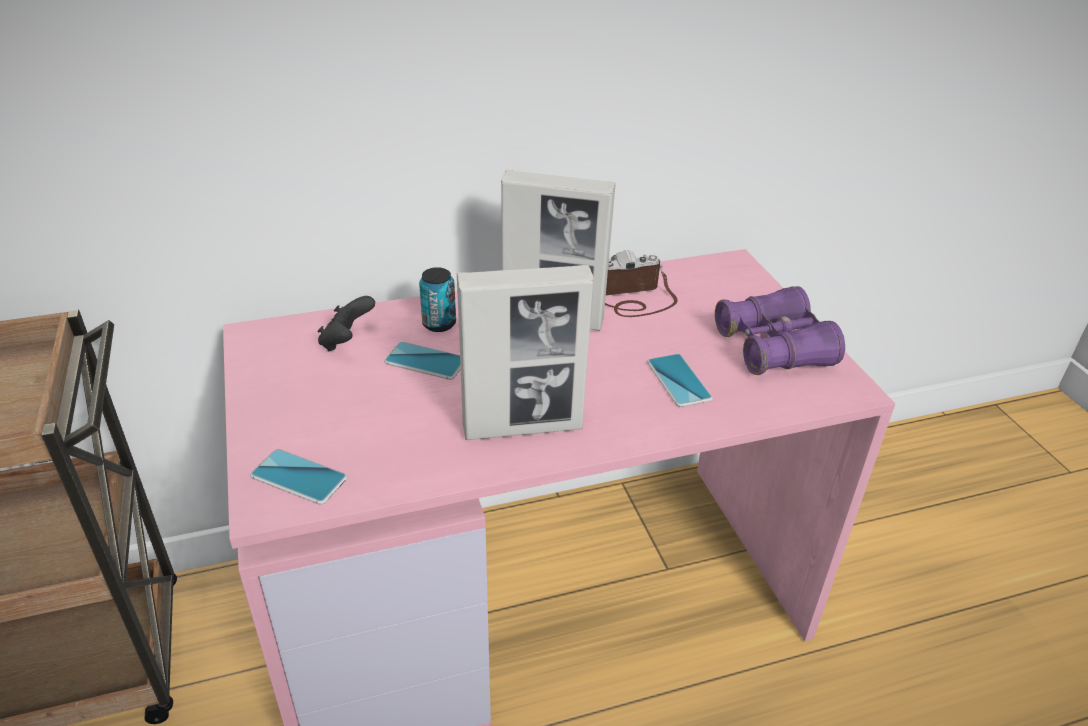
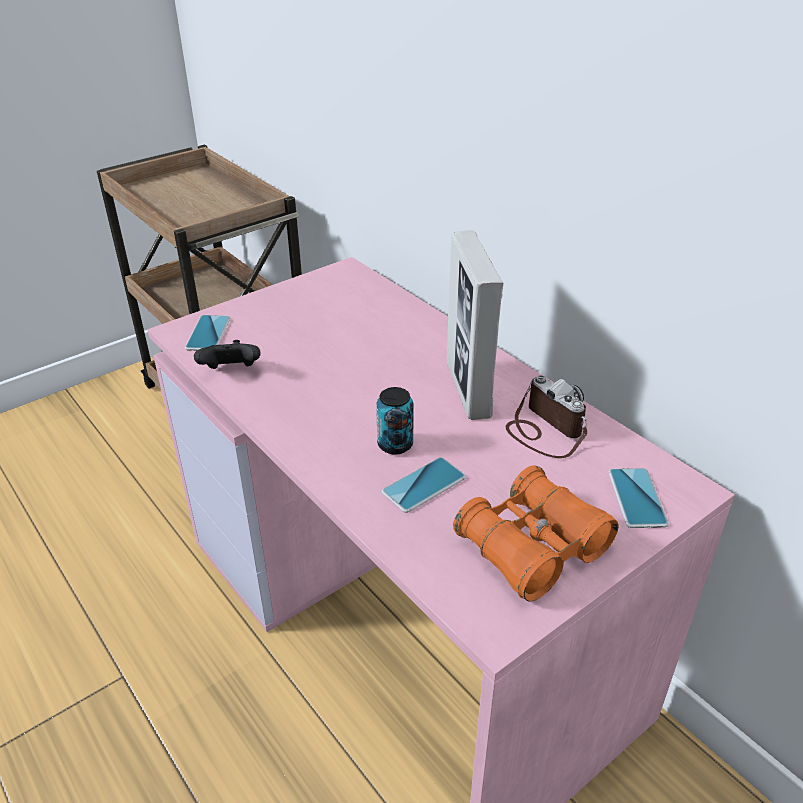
camera: 70 degrees right, 0 degrees up
(346, 341) = (364, 305): black game controller -> black game controller (231, 372)
(425, 361) = (362, 344): phone -> phone (637, 498)
(439, 324) = (416, 336): can -> can (395, 444)
(523, 427) = (306, 410): picture frame -> none
(773, 348) = (532, 547): purple binoculars -> orange binoculars

